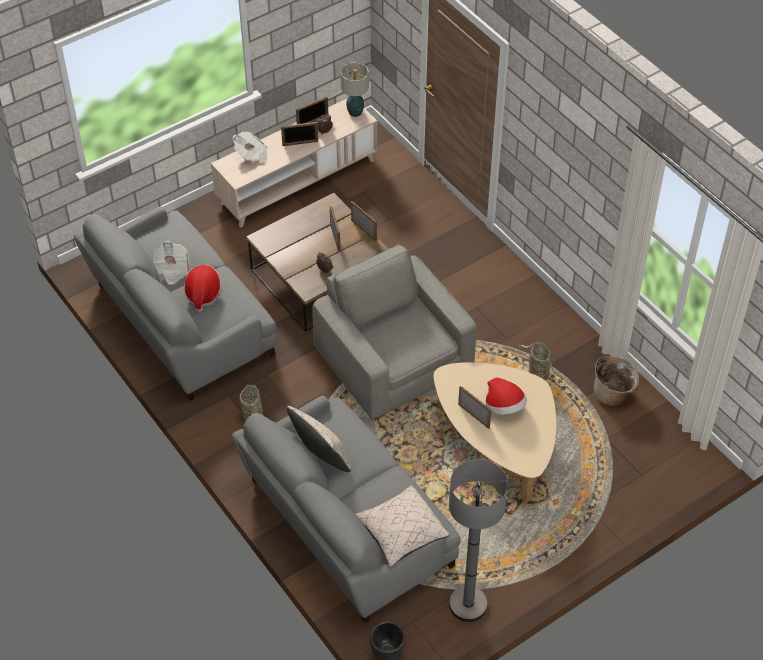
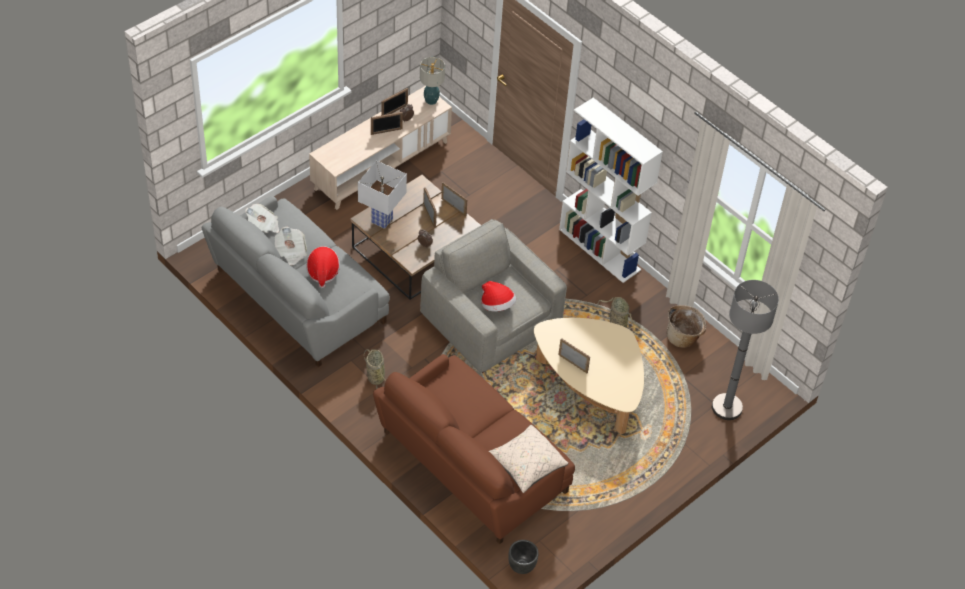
camera: 10 degrees left, 0 degrees up
(252, 155) = (345, 144): newspaper -> newspaper (263, 225)
(281, 241) = (382, 220): none -> white table lamp
(321, 456) = (449, 406): beige pillow -> none
(346, 524) = (471, 463): grey sofa -> brown sofa
(468, 604) = (583, 522): grey floor lamp -> grey floor lamp (727, 407)
(504, 407) = (597, 354): hat -> hat (497, 305)
(529, 288) = (600, 249): none -> white bookcase

